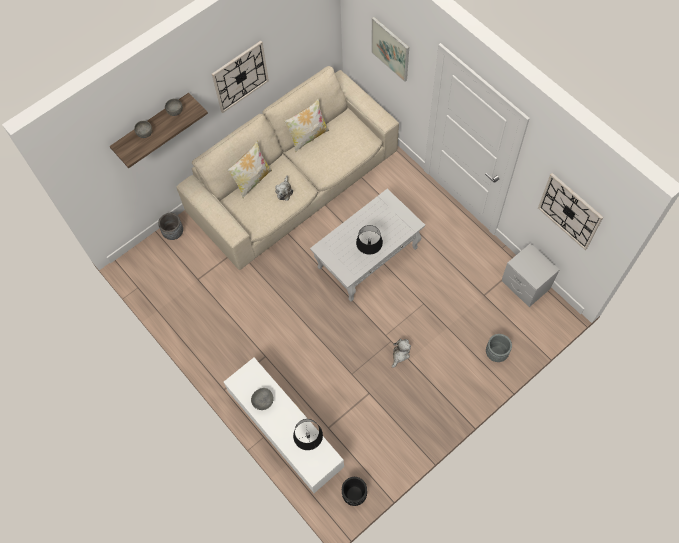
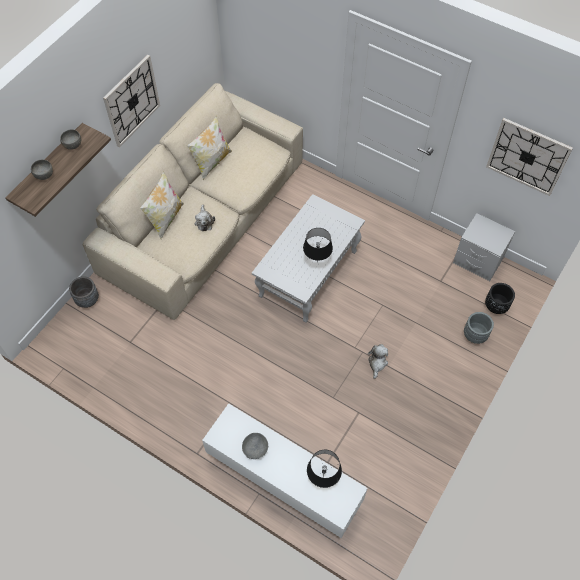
camera: 20 degrees left, 5 degrees down
(354, 494) = (381, 527): black planter -> black planter (496, 306)
(390, 49) = (285, 41): picture -> none

